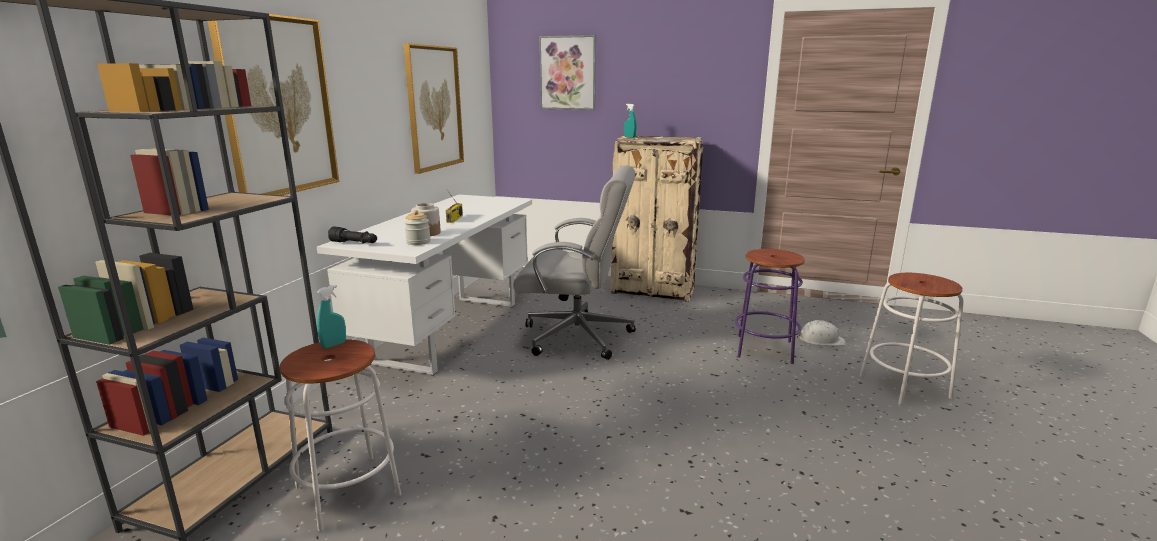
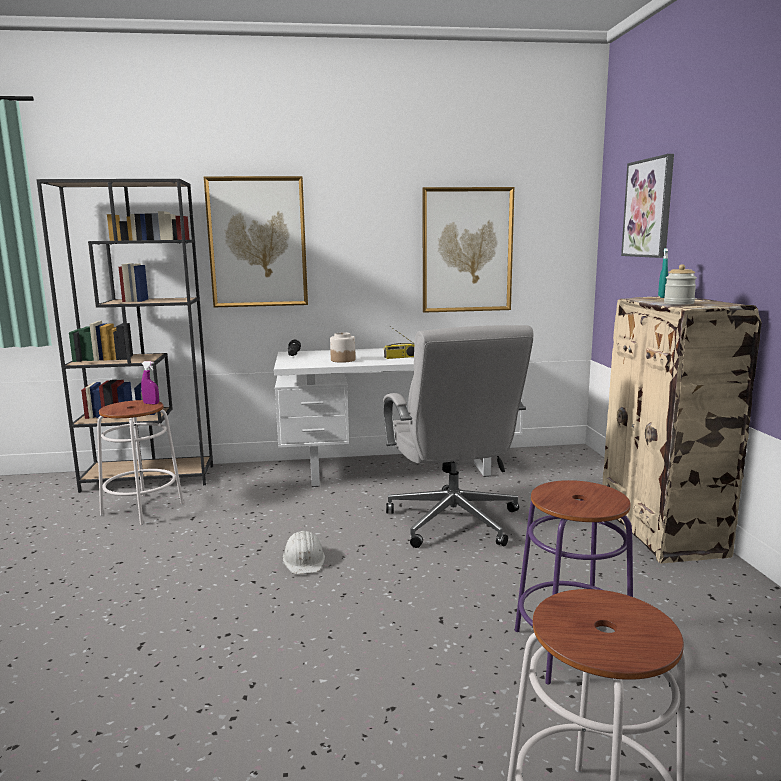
camera: 65 degrees right, 5 degrees down
(334, 345) = (151, 403): turquoise spray bottle -> purple spray bottle
(418, 242) = (313, 363): jar -> jar (678, 303)
(820, 340) = (686, 708): white hard hat -> white hard hat (304, 560)

